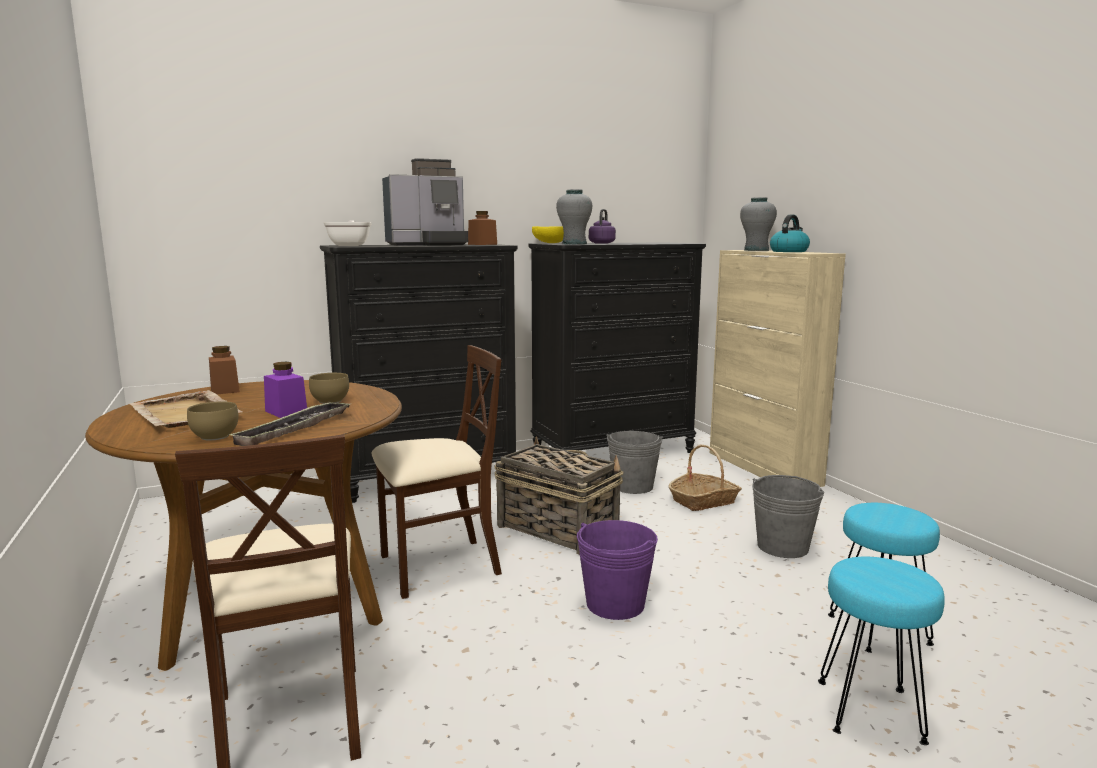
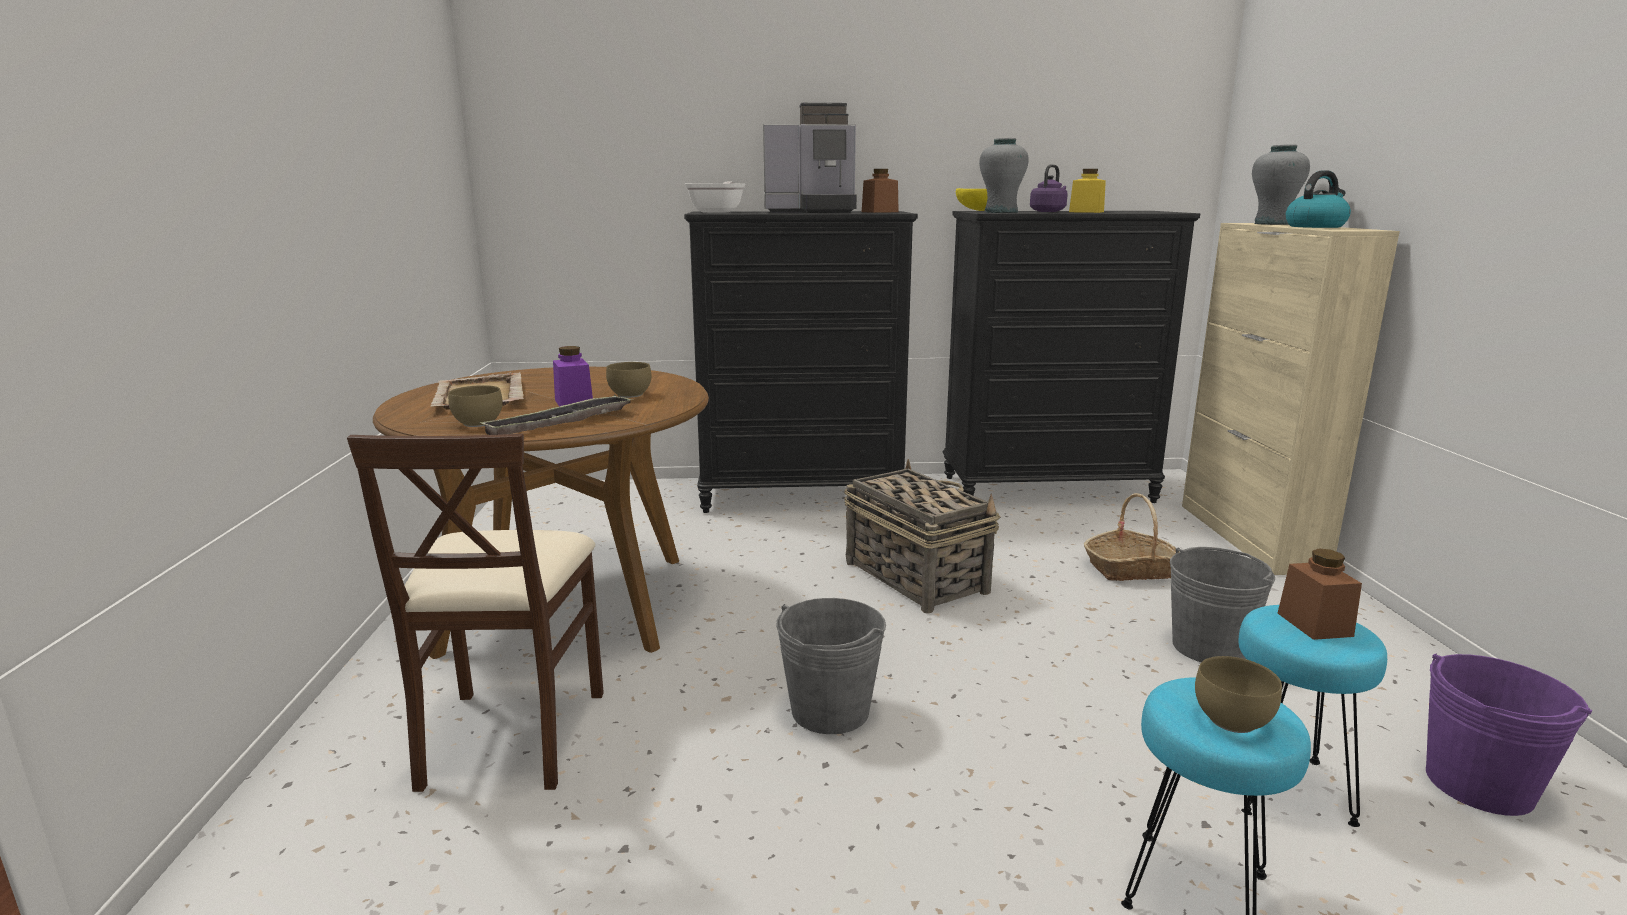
camera: 20 degrees right, 5 degrees up
(225, 390) = (543, 373): brown jar -> brown jar (1314, 624)
(438, 566) = (752, 599): beige chair -> none
(615, 604) = (931, 680): purple bucket -> purple bucket (1478, 785)
(630, 243) = (1086, 212): none -> yellow jar
(633, 486) = (1045, 537): grey bucket -> grey bucket (830, 711)
(892, 580) = (1228, 720): none -> brown bowl

